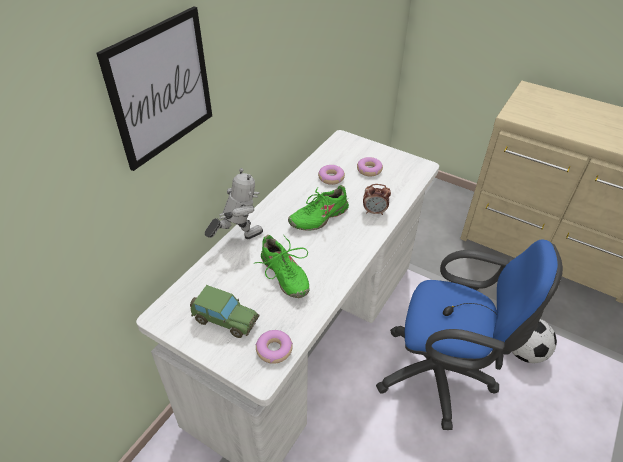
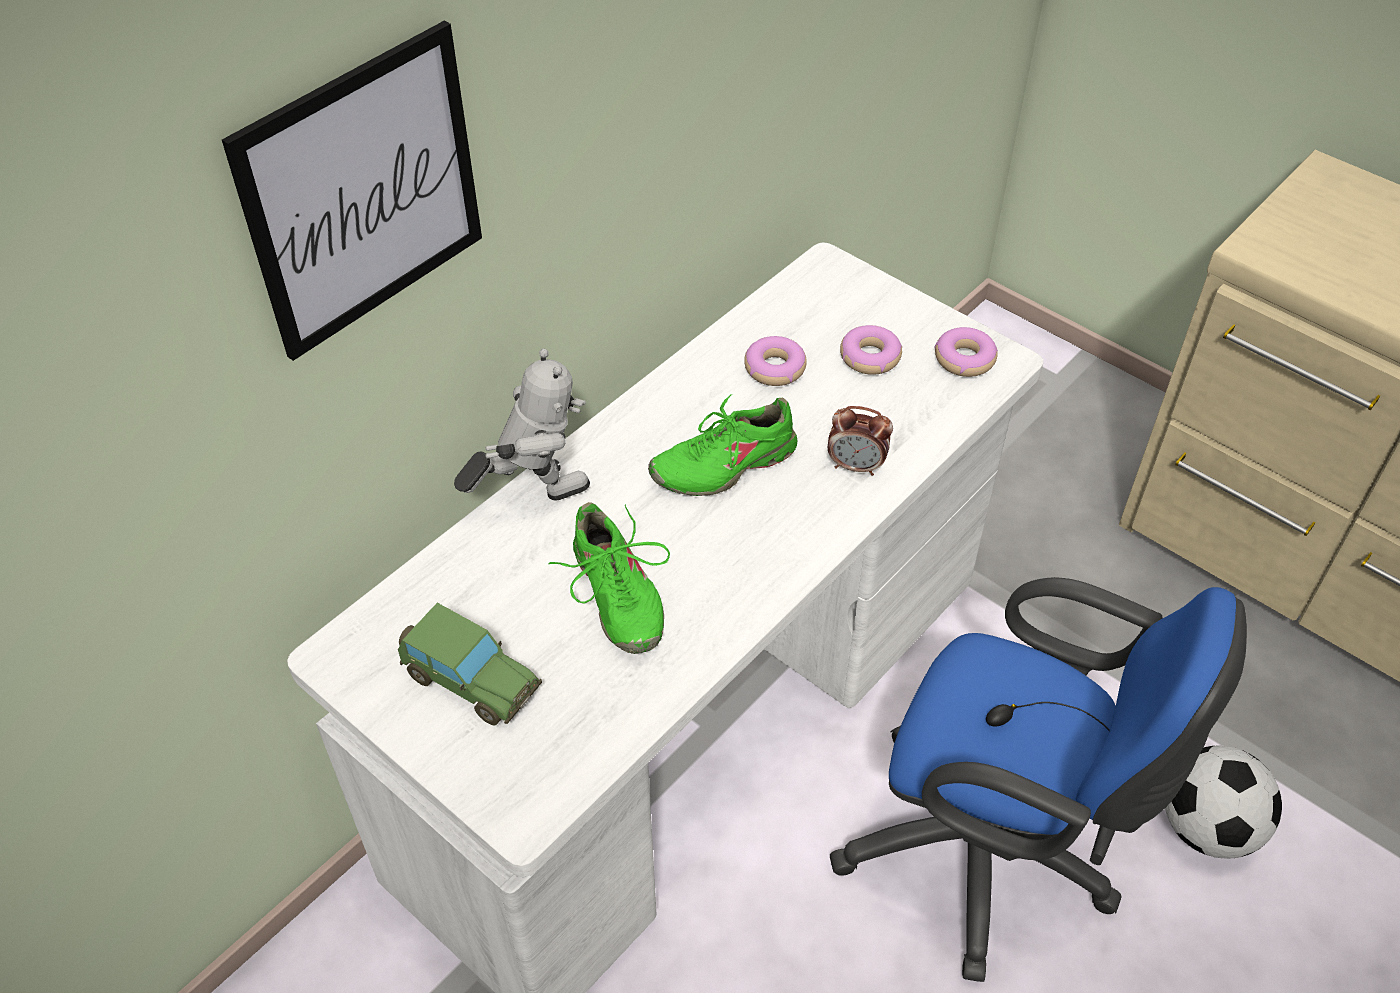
camera: 10 degrees right, 5 degrees up
(274, 349) = (561, 760): donut -> donut (965, 359)

